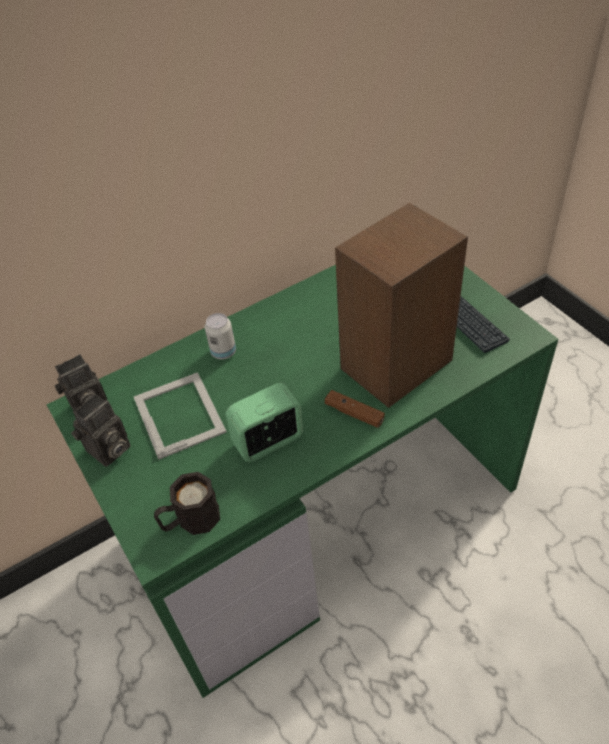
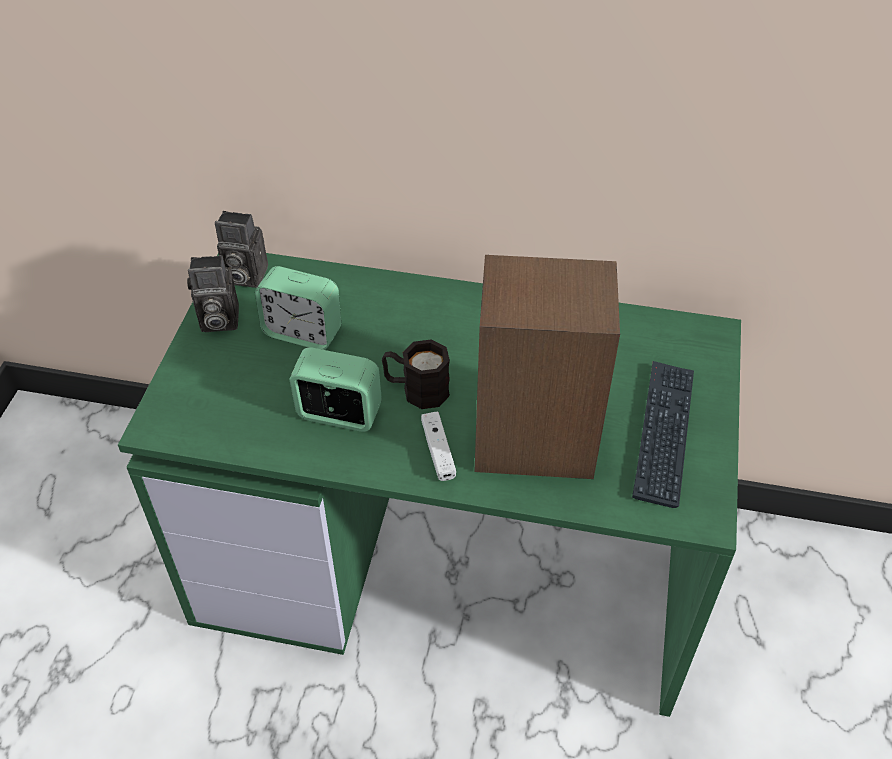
camera: 40 degrees right, 0 degrees up
(179, 413) = (302, 332): picture frame -> alarm clock
(191, 520) = (205, 426): black mug -> black mug (416, 390)
(223, 352) = (401, 307): can -> none
(354, 413) = (438, 451): brown game controller -> white game controller

